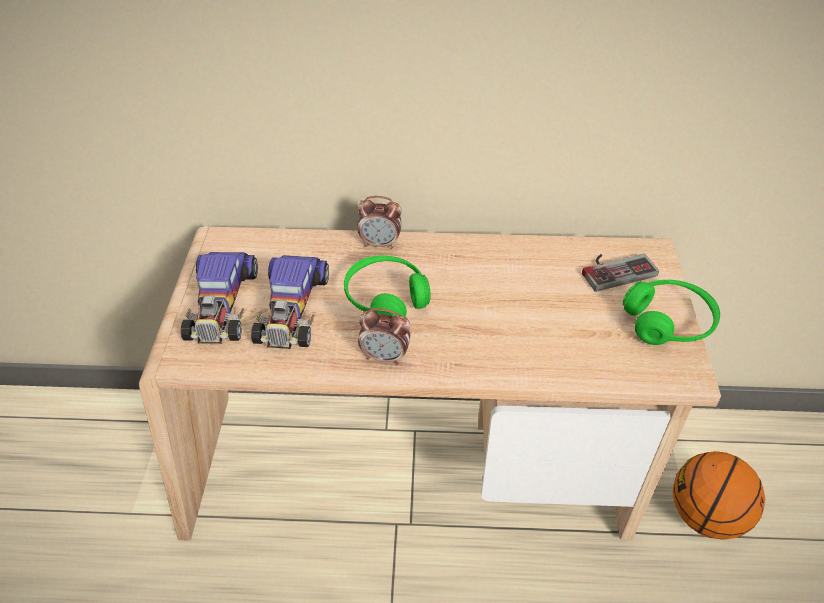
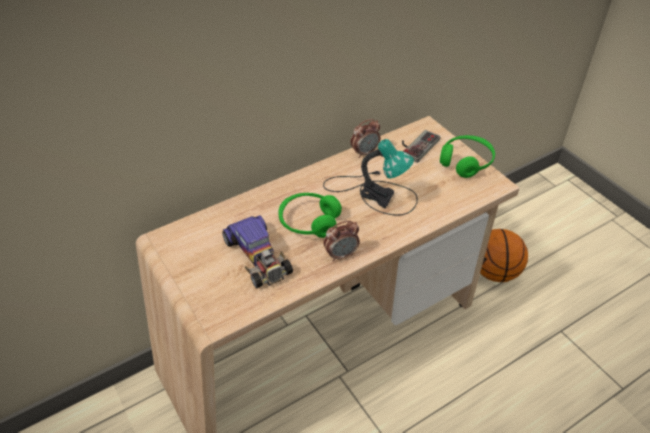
camera: 35 degrees left, 0 degrees up
(221, 304) = (209, 277): toy car -> none
(380, 243) = (273, 191): alarm clock -> alarm clock (365, 152)
(499, 302) = (374, 192): none -> table lamp

